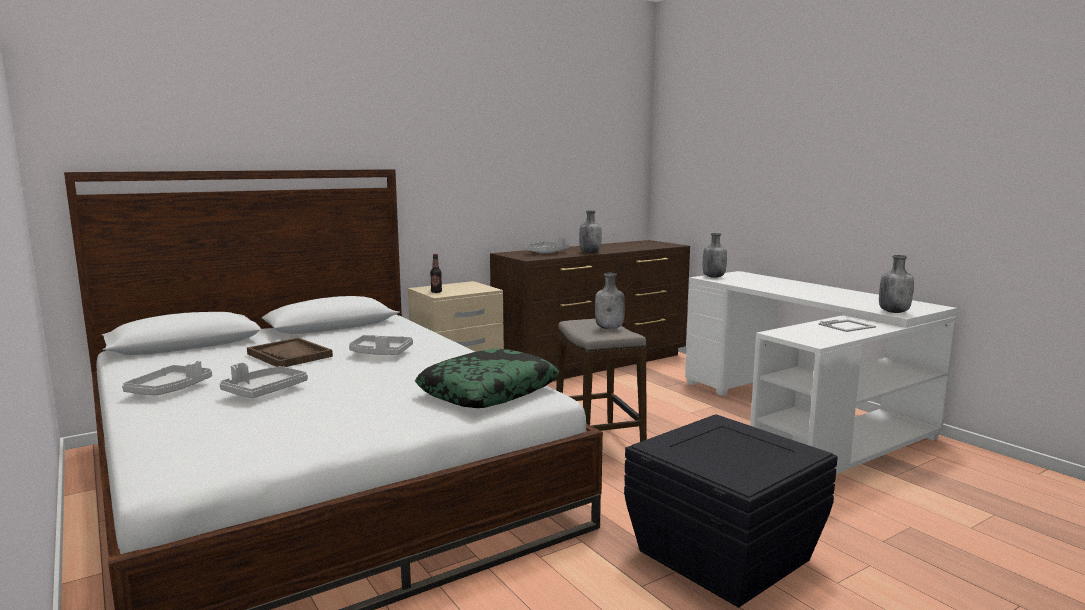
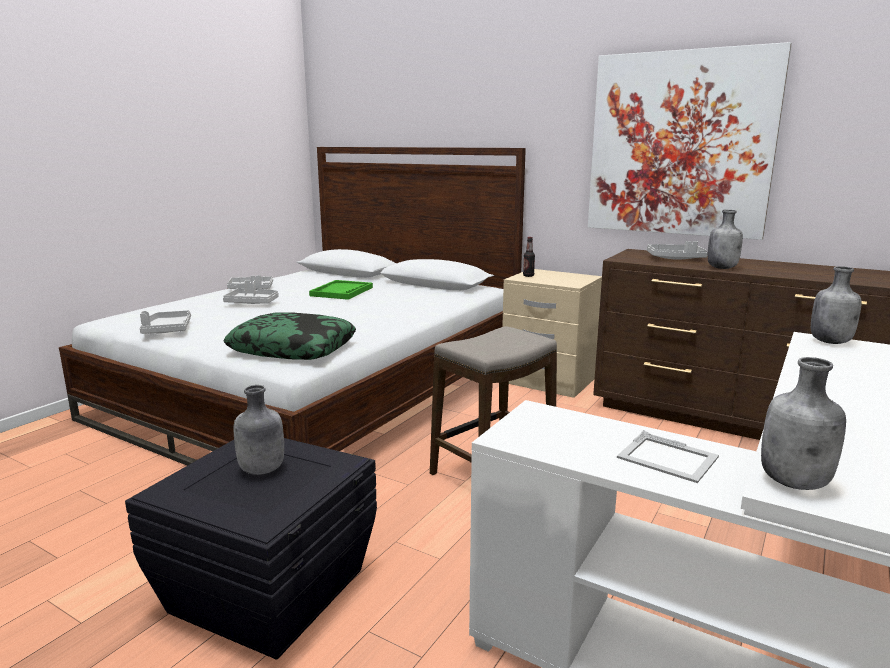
camera: 65 degrees right, 5 degrees up
(290, 355) = (342, 292): brown tray -> green tray
(381, 353) = (369, 307): grey tray -> grey tray (167, 330)
(515, 165) = (680, 144): none -> picture
(610, 328) = (501, 345): grey bottle -> grey bottle (262, 470)

